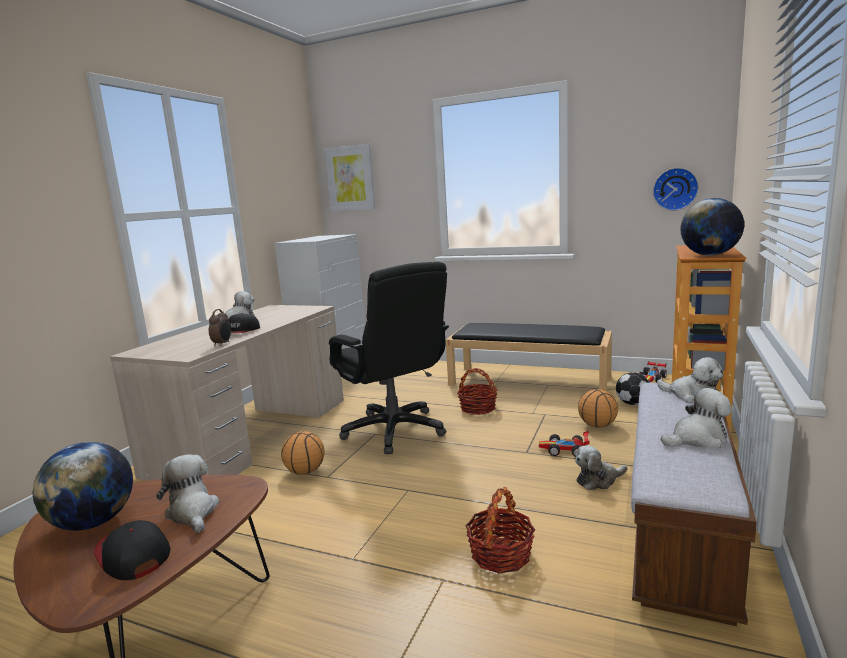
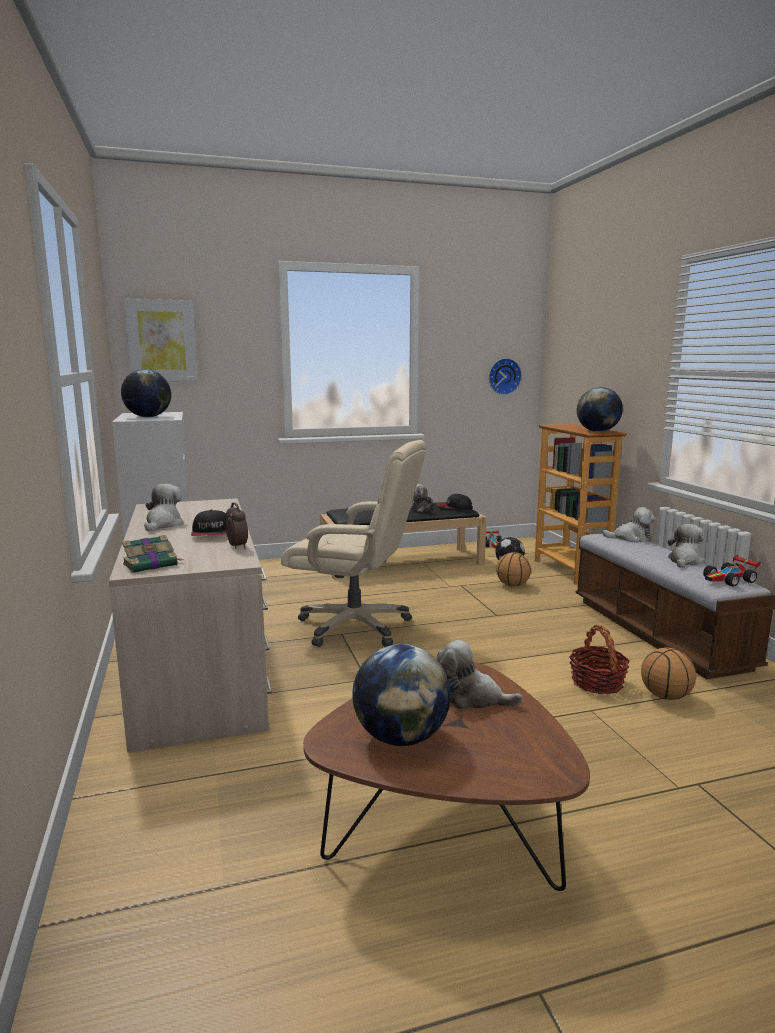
camera: 40 degrees left, 0 degrees up
(132, 554) = (503, 737): cap -> cap (454, 508)
(152, 349) = (152, 564): none -> book
(305, 471) = (335, 682): basketball -> basketball (664, 696)
(310, 239) = (148, 417): none -> globe
(395, 430) = (356, 626): black office chair -> beige office chair
(478, 408) = (398, 592): basket -> none
(565, 450) = (521, 607): toy car -> toy car (729, 580)
(598, 480) = (574, 620): plush toy -> plush toy (421, 508)

